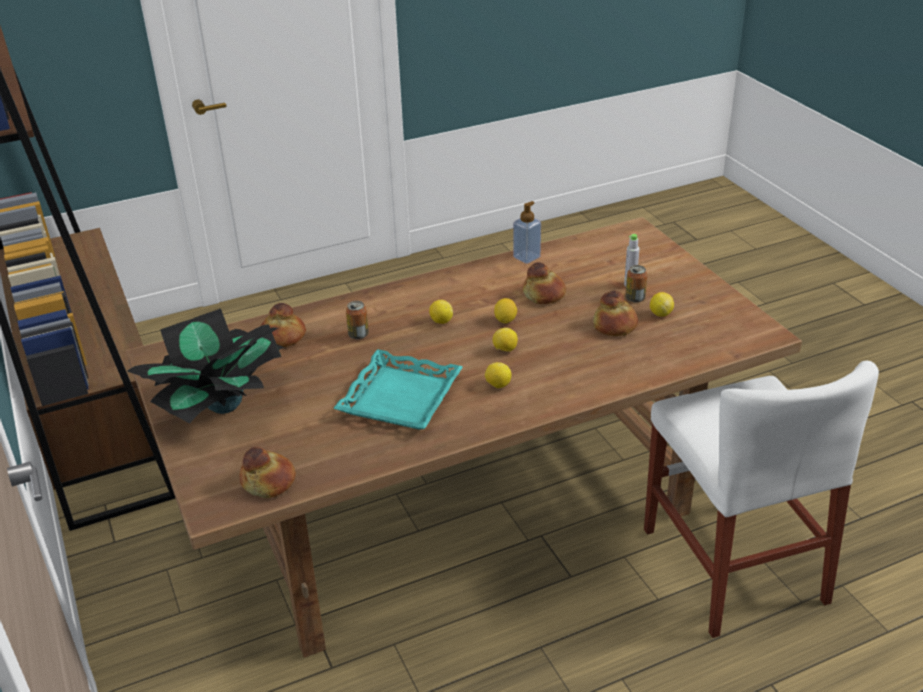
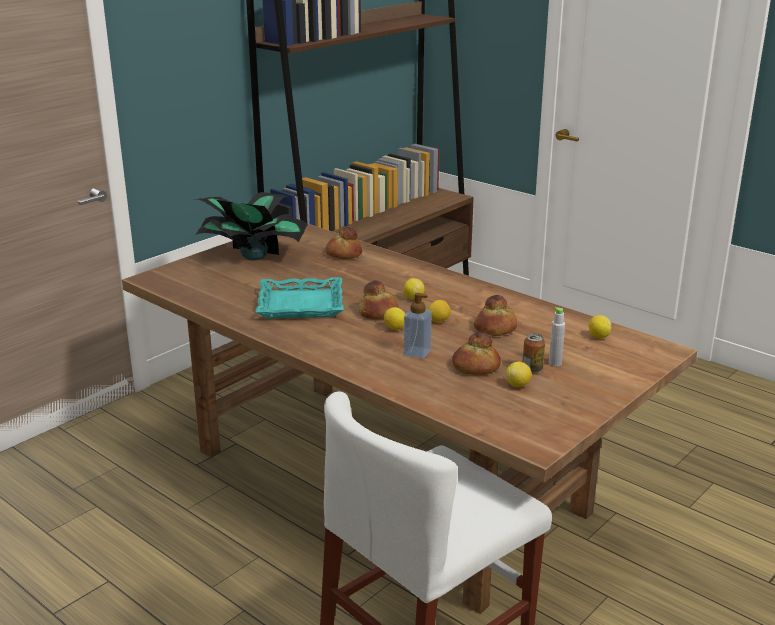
camera: 65 degrees right, 10 degrees down
(269, 481) = (183, 286): bread -> bread (378, 312)
(358, 335) = (368, 275): can -> none
(497, 385) = (343, 334): lemon -> lemon (598, 336)
(526, 257) = (549, 311): soap dispenser -> soap dispenser (417, 353)

